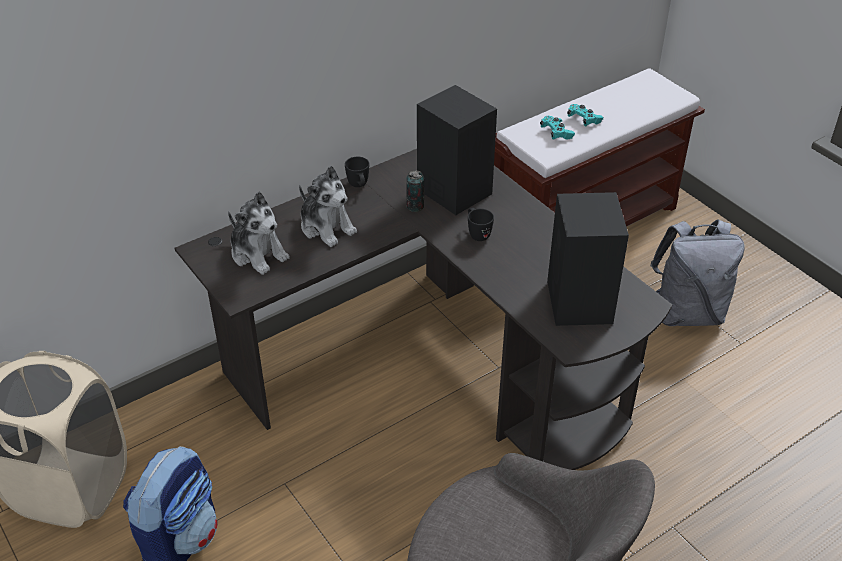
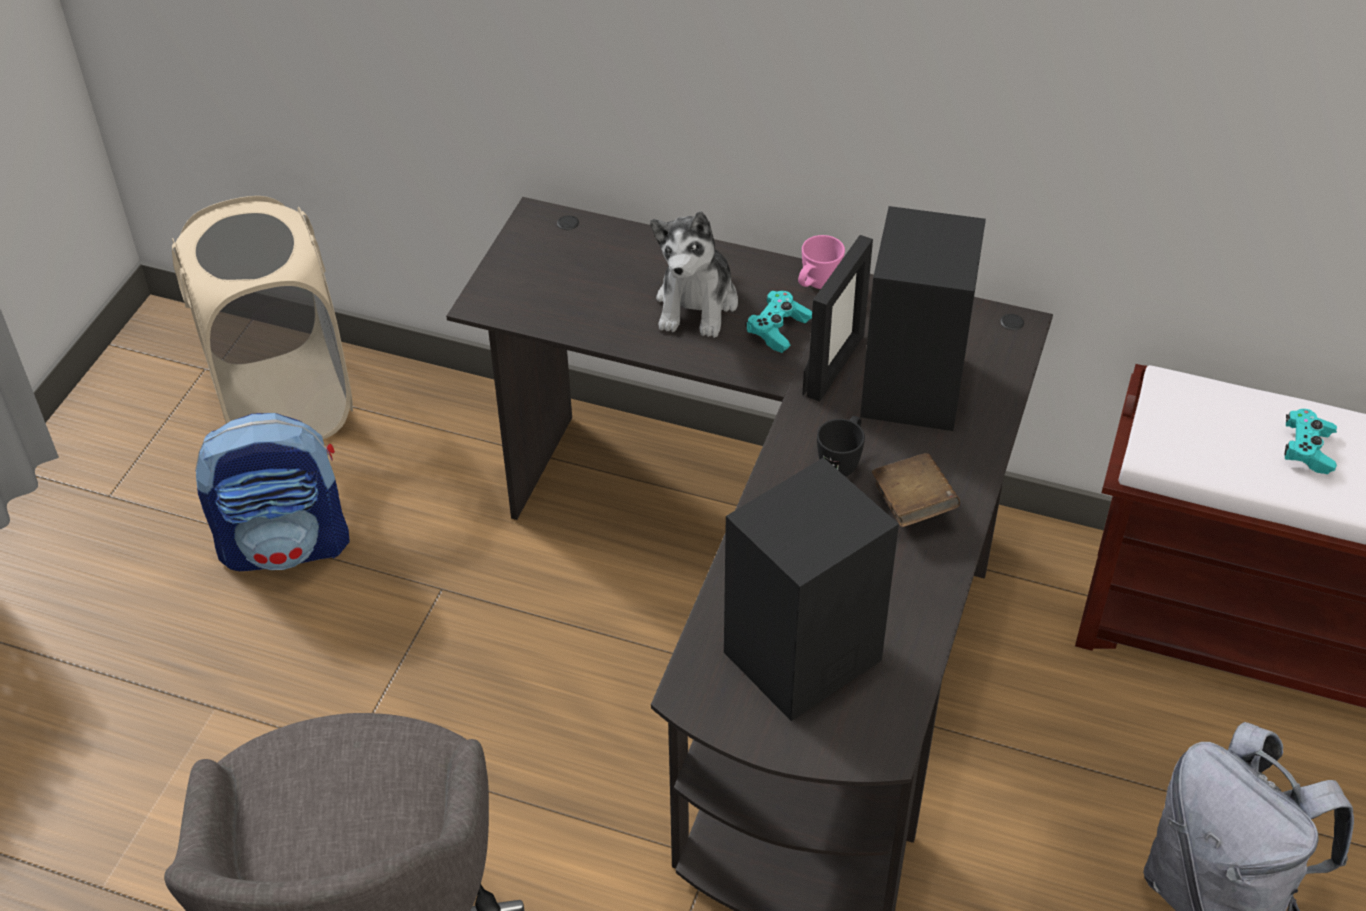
camera: 55 degrees right, 5 degrees up
(258, 254) = (581, 273): plush toy -> none
(359, 186) = (816, 286): black mug -> pink mug
(415, 206) = (833, 365): can -> picture frame
(523, 227) = (912, 505): none -> brown book
(556, 133) = (1228, 434): turquoise game controller -> turquoise game controller (778, 329)

